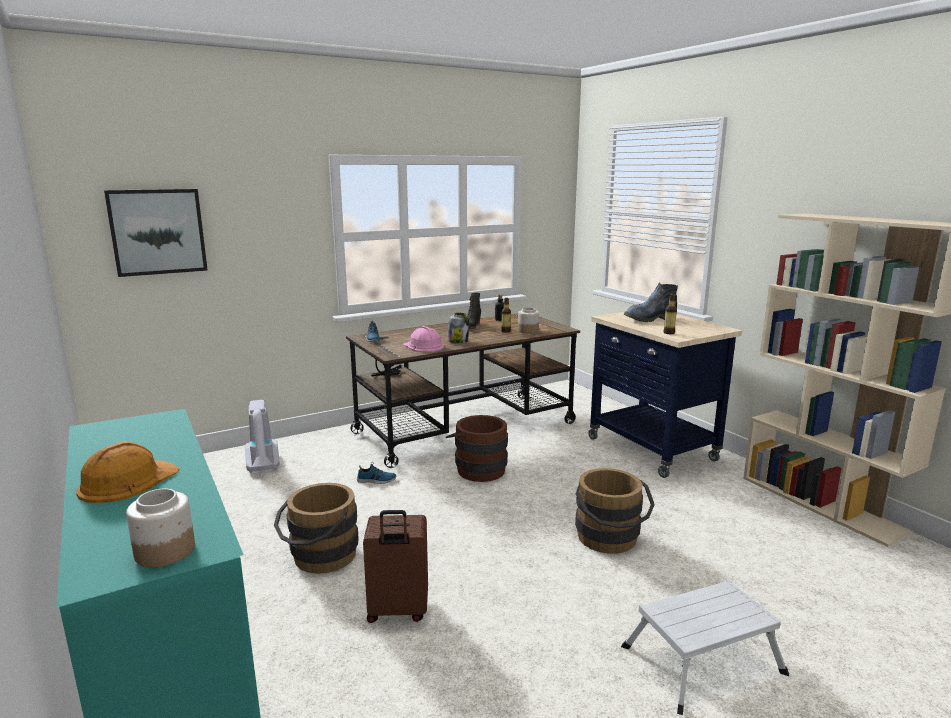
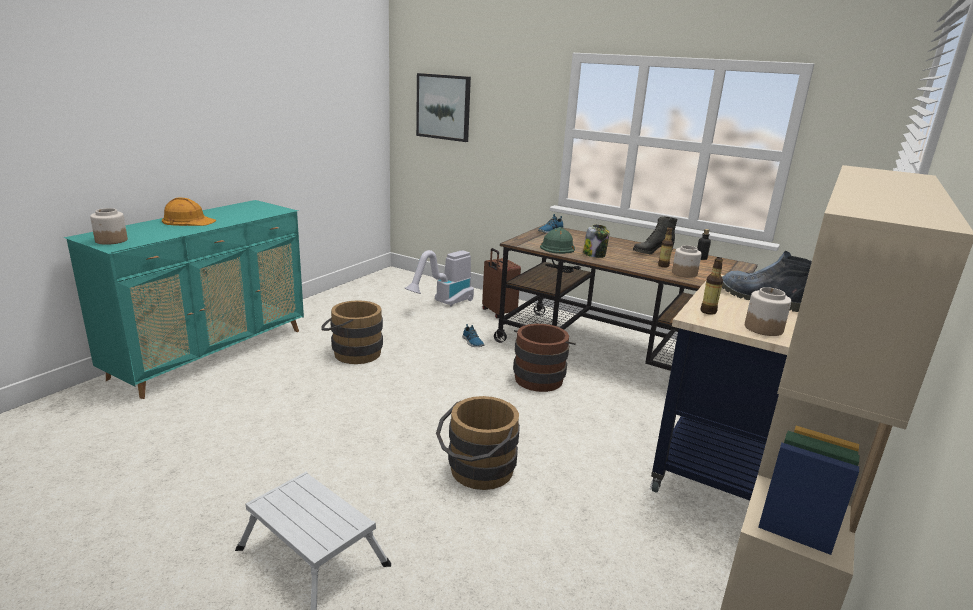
camera: 60 degrees right, 5 degrees up
(397, 611) = (309, 395): brown suitcase -> brown suitcase (498, 313)
(423, 346) = (558, 247): pink hard hat -> green hard hat
(701, 330) = (763, 328): none -> jar

